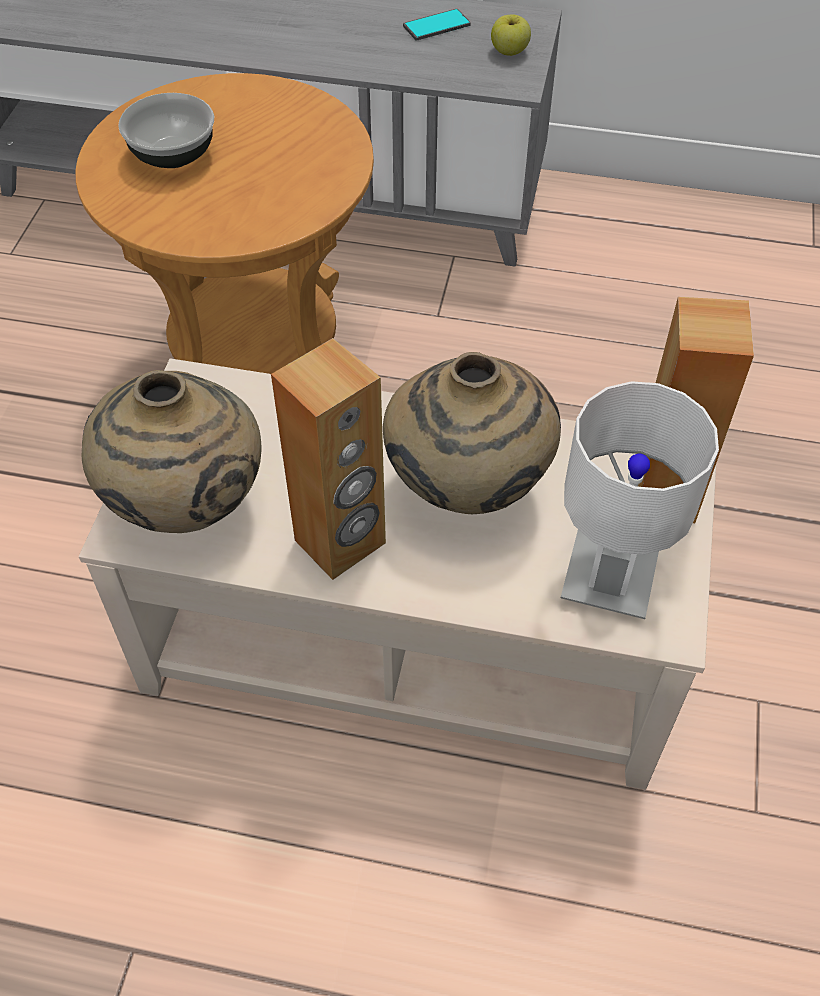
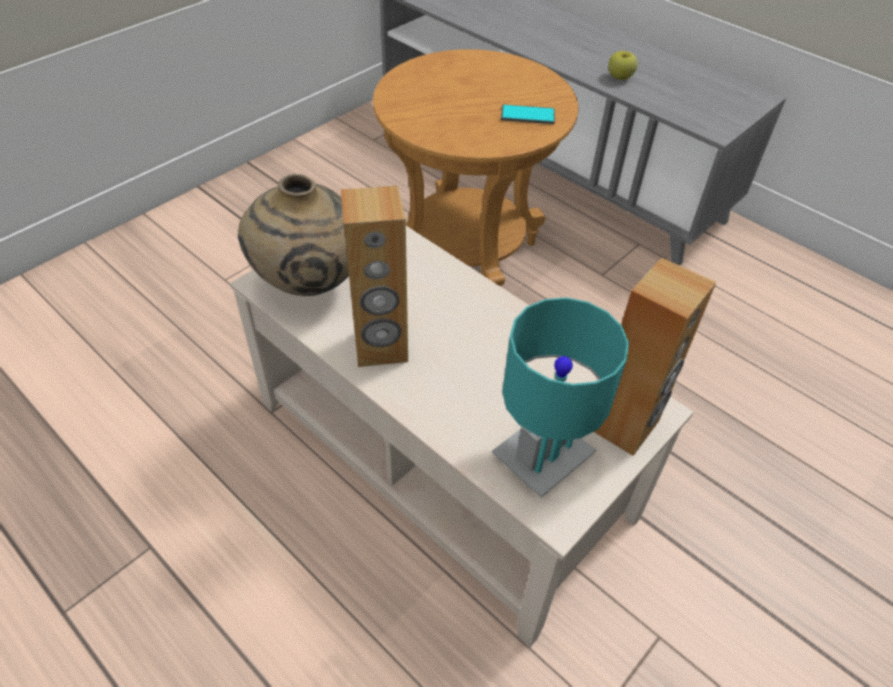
camera: 30 degrees right, 5 degrees down
(174, 155) = (446, 86): bowl -> none
(436, 26) = (686, 79): phone -> phone (527, 115)
(466, 490) = (486, 356): beige vase -> none
(509, 52) = (726, 110): apple -> apple (620, 77)
(611, 574) = (543, 457): white table lamp -> turquoise table lamp

